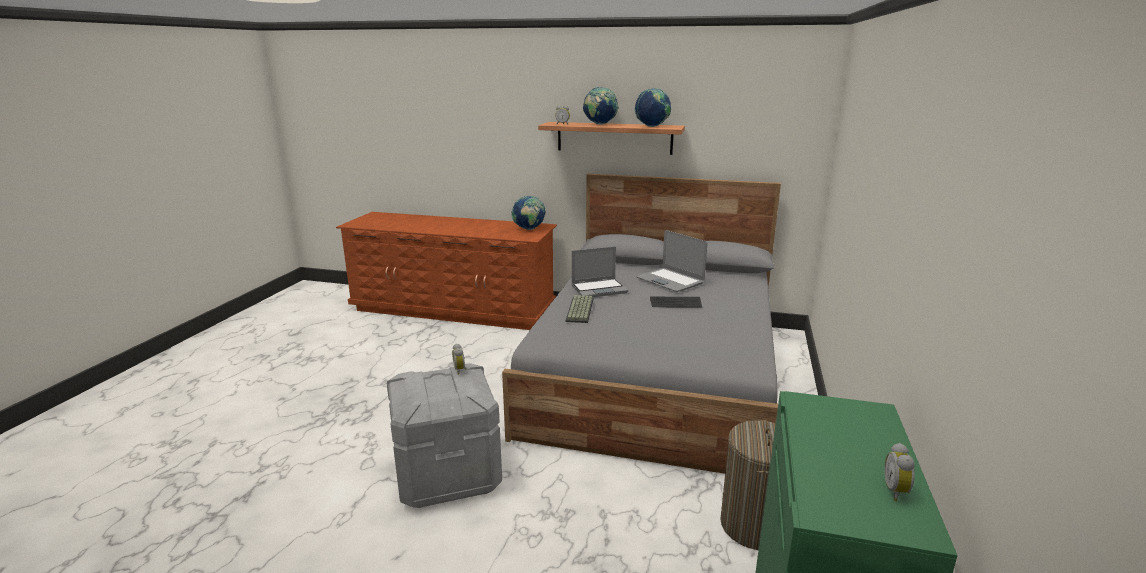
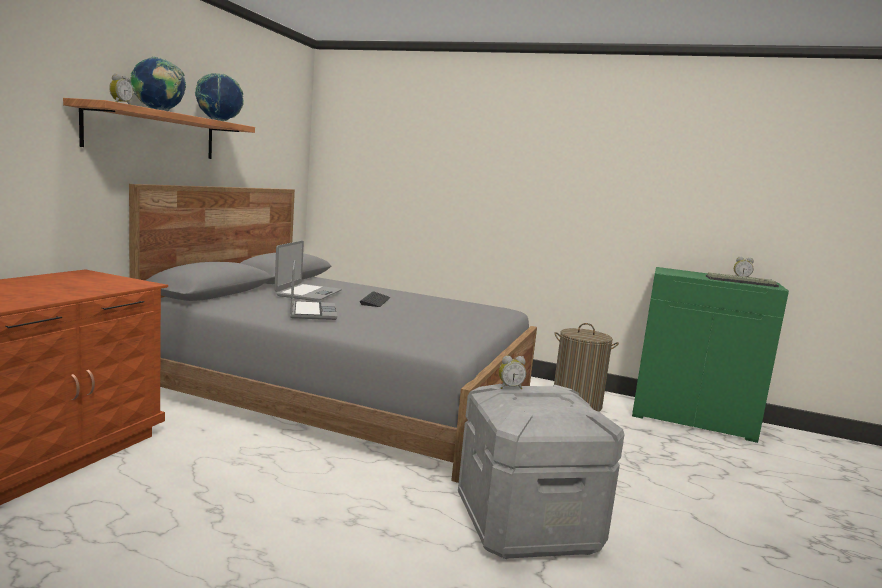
camera: 85 degrees left, 10 degrees down
(529, 229) = (89, 279): globe -> none
(581, 310) = (381, 322): keyboard -> keyboard (741, 281)
(670, 281) = (308, 293): laptop -> laptop turned 45 degrees counterclockwise

